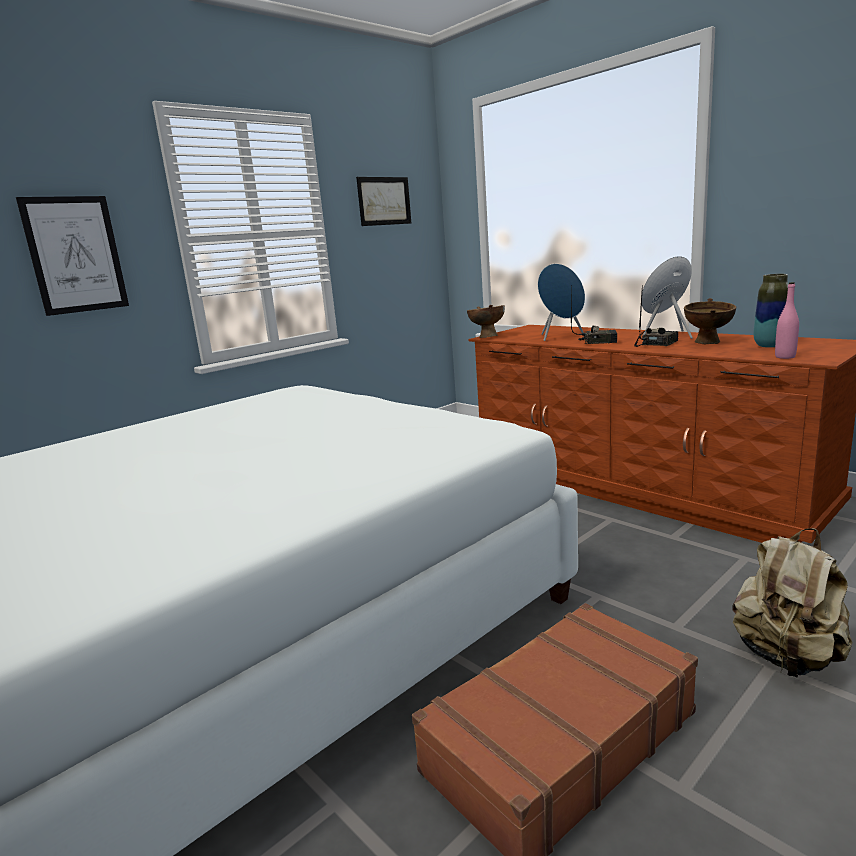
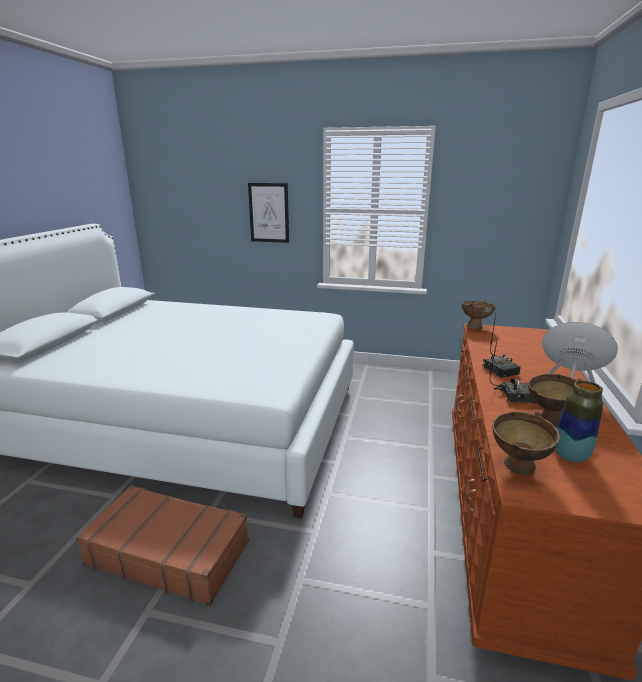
camera: 55 degrees right, 5 degrees up
(384, 201) = (494, 191): picture -> none
(560, 336) = (506, 351): blue speaker -> none
(785, 357) = (517, 469): pink bottle -> brown bowl
(787, 657) = (293, 652): beige backpack -> none

